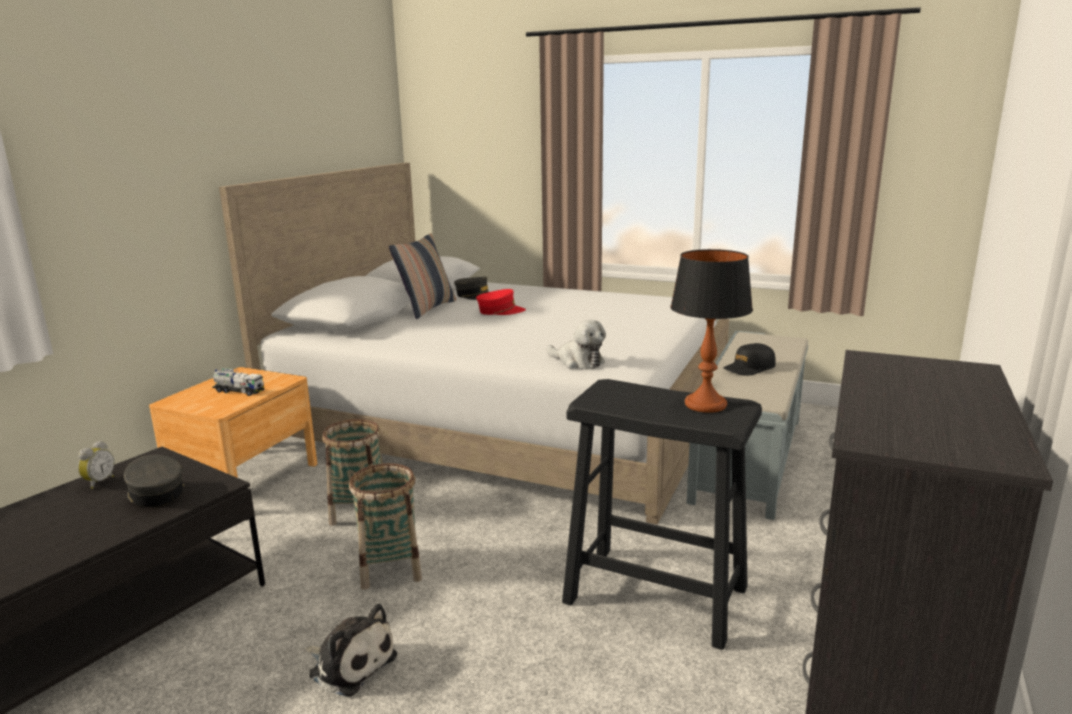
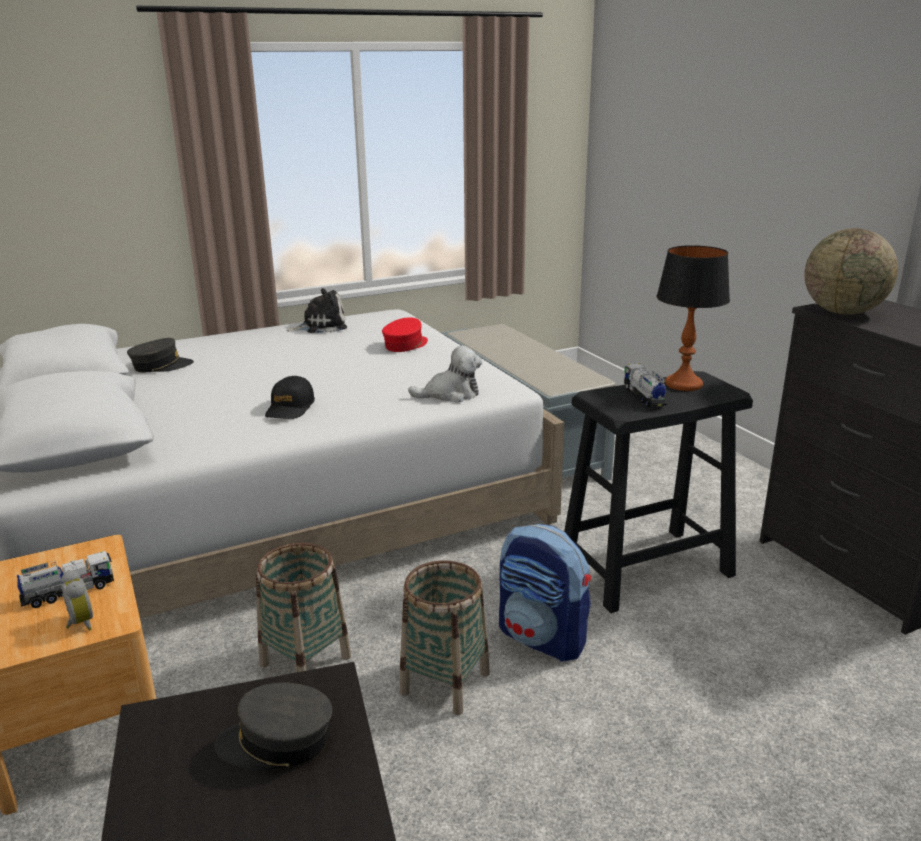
camera: 50 degrees left, 5 degrees up
(98, 482) = (157, 791): alarm clock -> alarm clock (79, 624)
(350, 664) = (575, 769): plush toy -> plush toy (321, 326)
(427, 309) = (143, 397): pillow -> none
(488, 585) = (543, 638): none -> backpack
(500, 311) = (240, 373): red cap -> red cap (405, 345)
(643, 400) = (644, 397): none -> toy truck
(749, 368) = (525, 359): black cap -> black cap (290, 408)
(883, 368) = (843, 312): none -> globe

